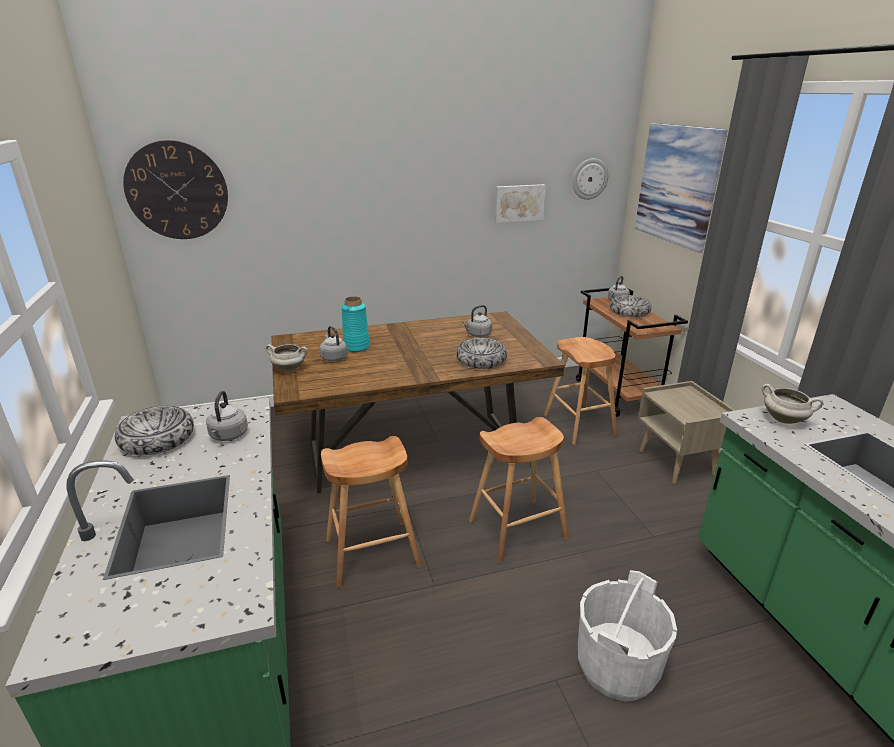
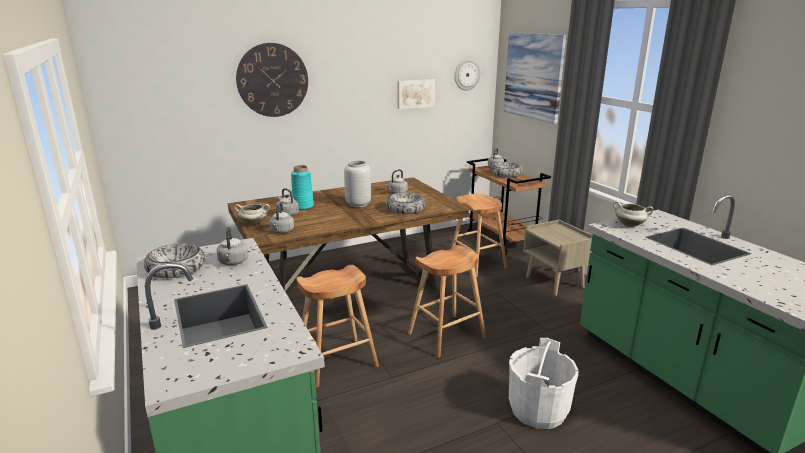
camera: 10 degrees left, 5 degrees down
(177, 191) = (143, 87): wall clock -> wall clock (272, 80)
(317, 384) = (282, 231): none -> grey kettle
(424, 348) = (358, 204): none -> grey vase

